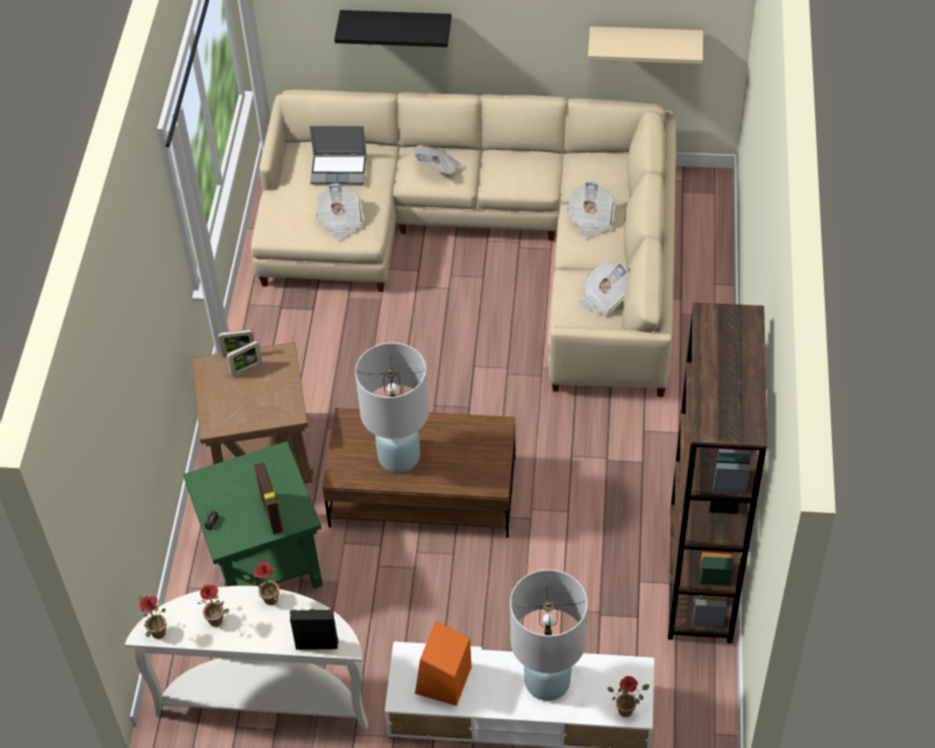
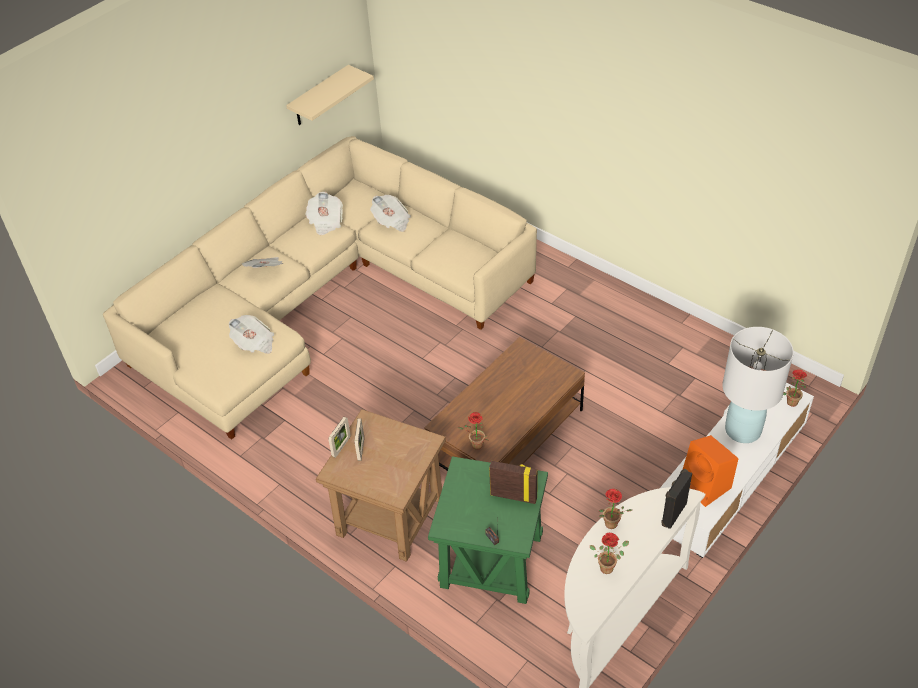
camera: 55 degrees left, 5 degrees down
(156, 631) = (588, 614): potted plant -> potted plant (474, 446)
(339, 170) = (208, 320): laptop -> none
(396, 26) = (166, 190): black shelf -> none
(398, 457) = (500, 413): white table lamp -> none
(603, 298) = (462, 247): newspaper -> newspaper (325, 222)
(700, 575) = (685, 333): brown bookcase -> none

